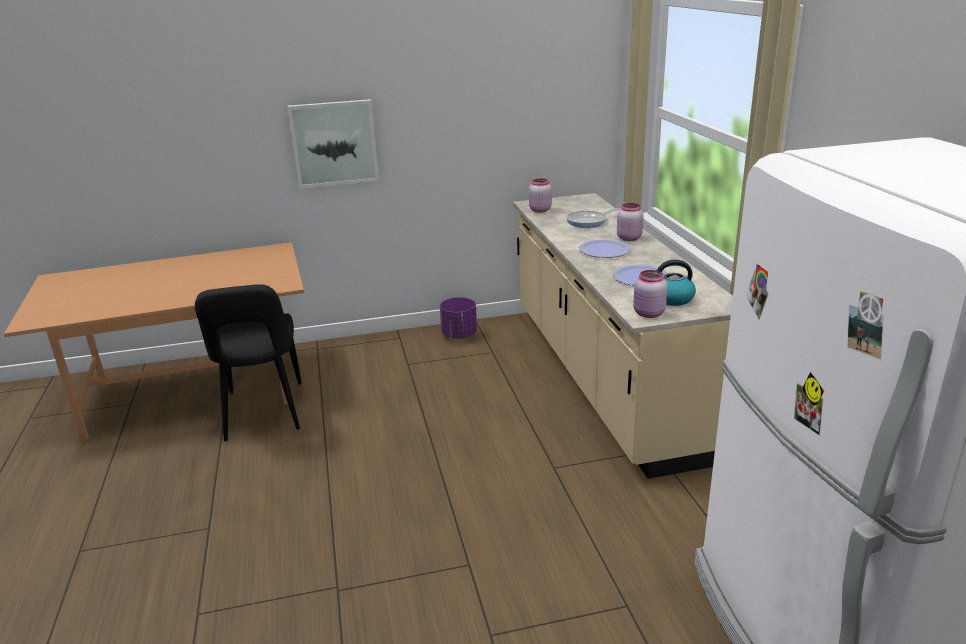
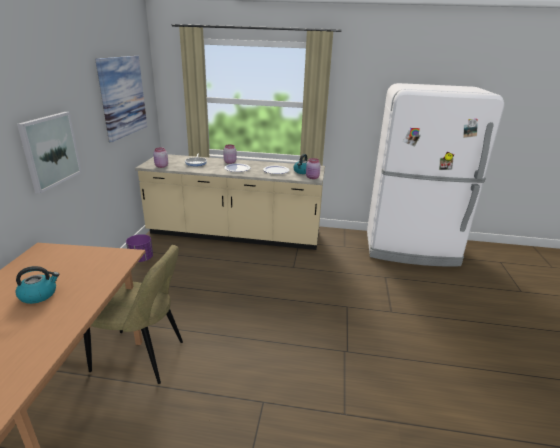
camera: 70 degrees left, 0 degrees up
(190, 278) = (39, 295): none -> kettle
(263, 414) = (143, 357): black chair -> beige chair
(510, 89) = (122, 96): none -> picture

